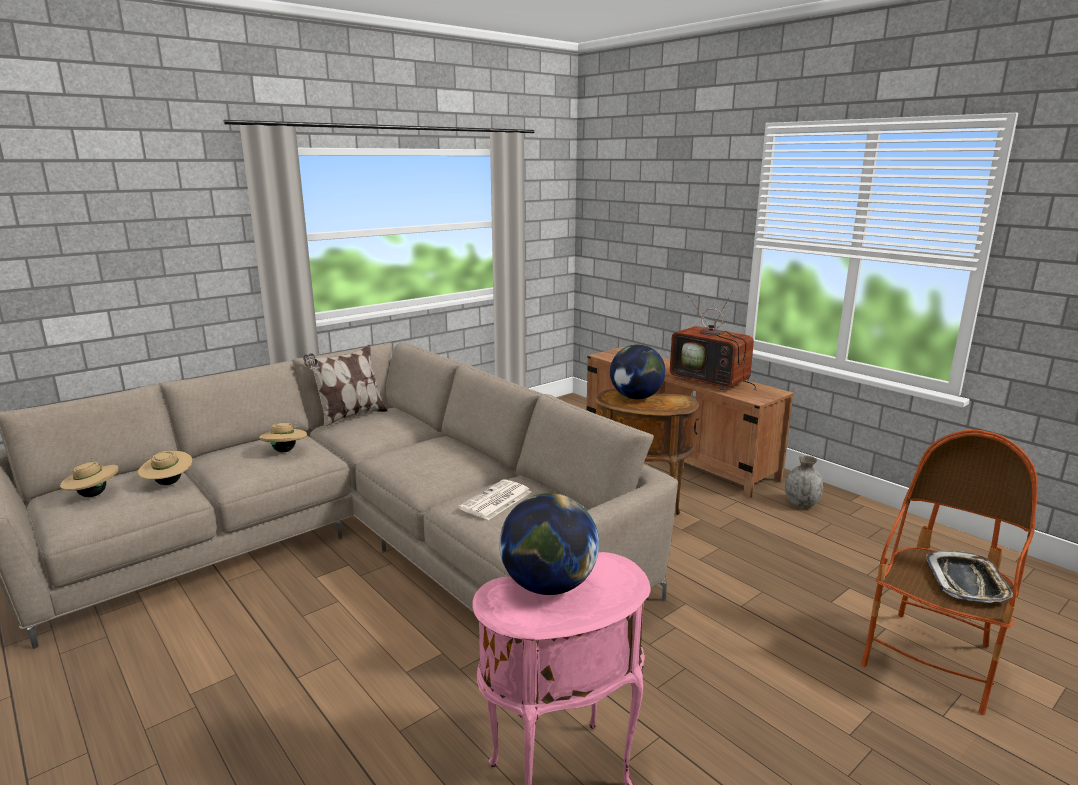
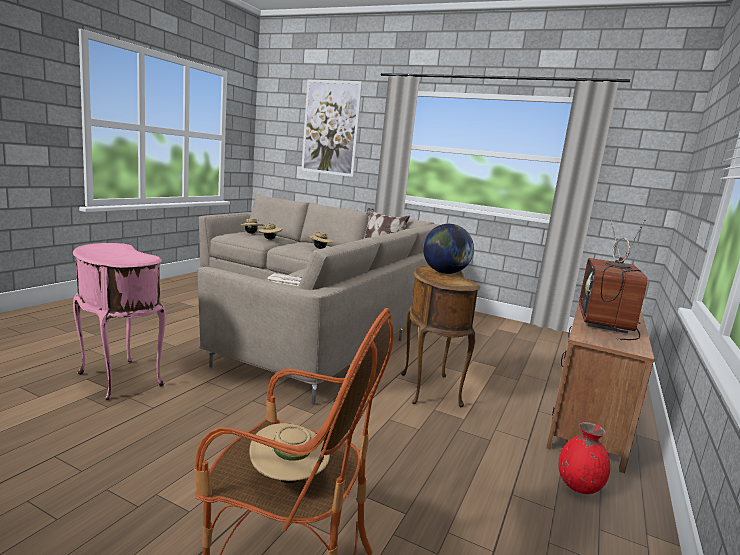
camera: 65 degrees right, 5 degrees down
(116, 227) = (330, 128): none -> picture
(548, 586) = (120, 250): globe -> none
(801, 504) = (578, 486): grey vase -> red vase
(967, 582) = (288, 478): tray -> beige hat

